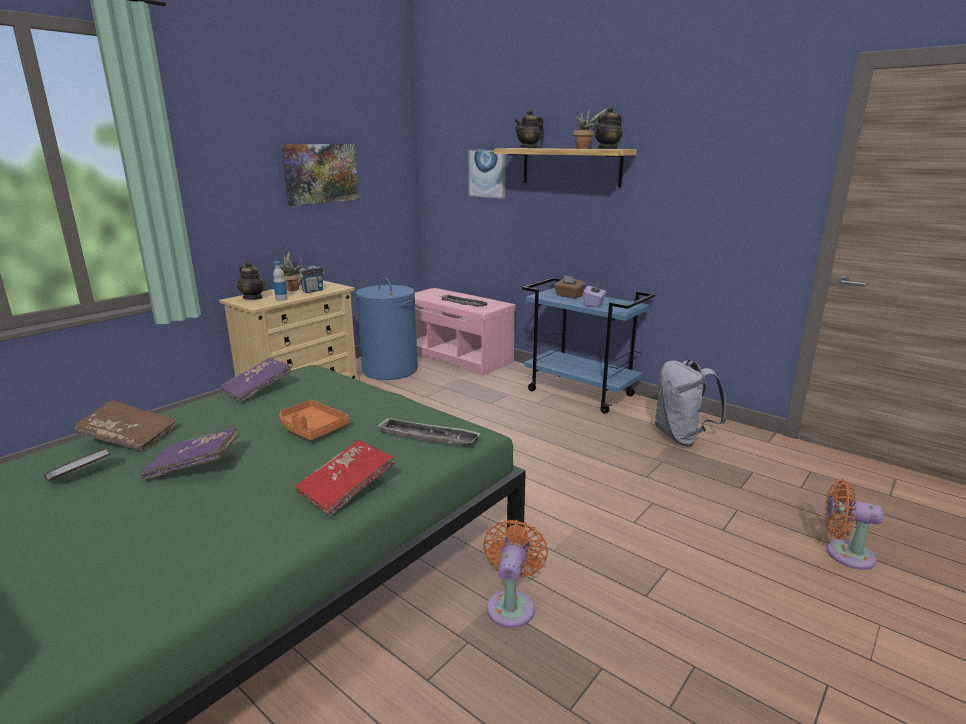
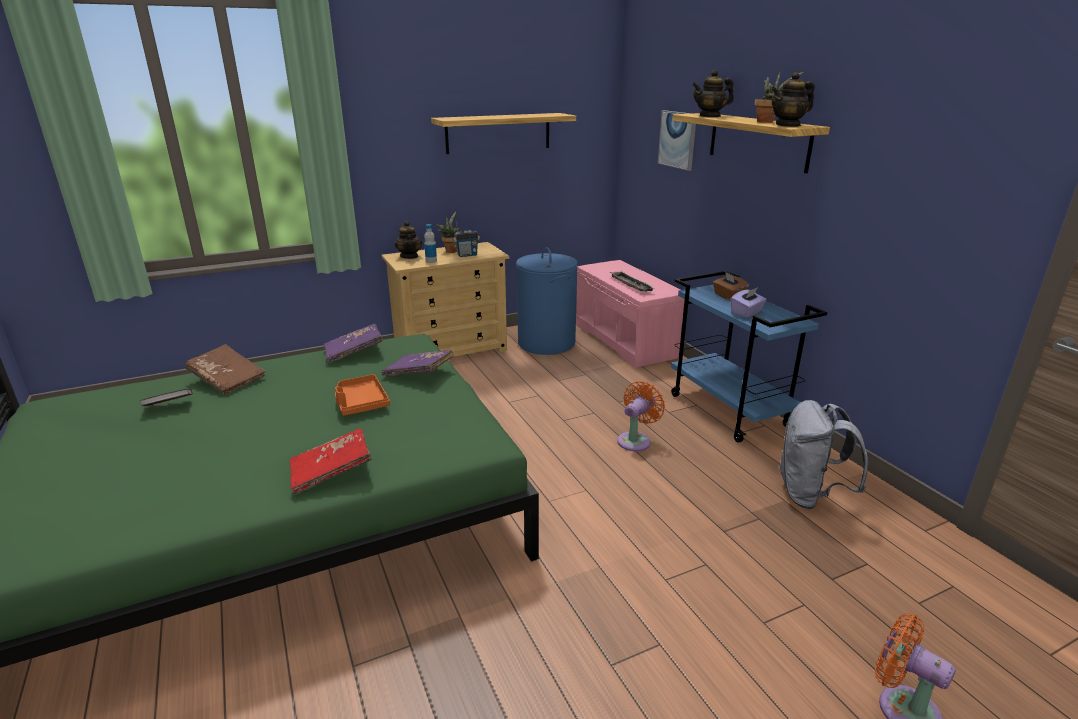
camera: 25 degrees right, 5 degrees up
(194, 466) = (245, 418): purple book -> purple book (419, 373)
(321, 173) = (498, 133): picture -> shelf
(428, 437) = (444, 437): tray -> none
(511, 605) = (474, 624): orange fan -> orange fan (636, 440)

